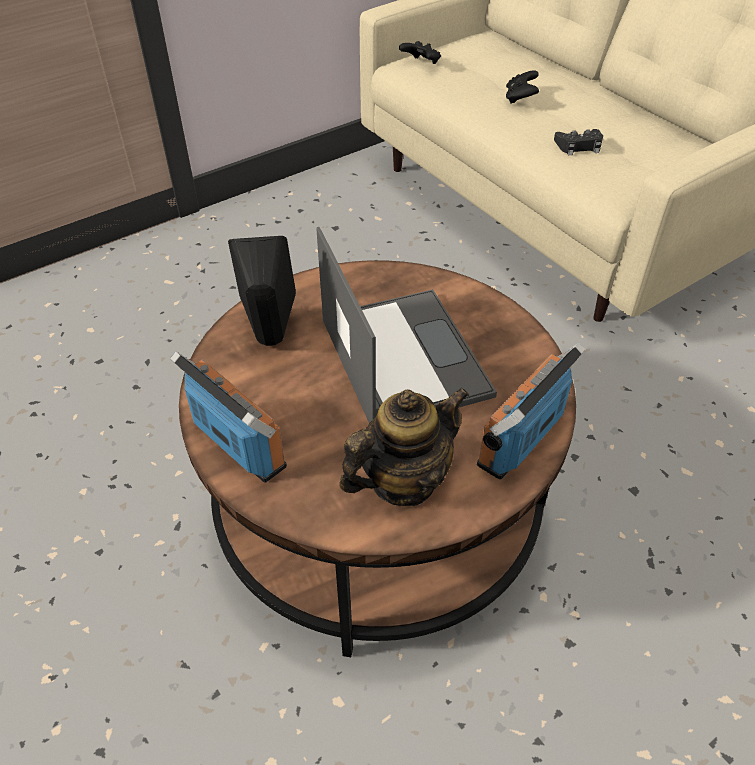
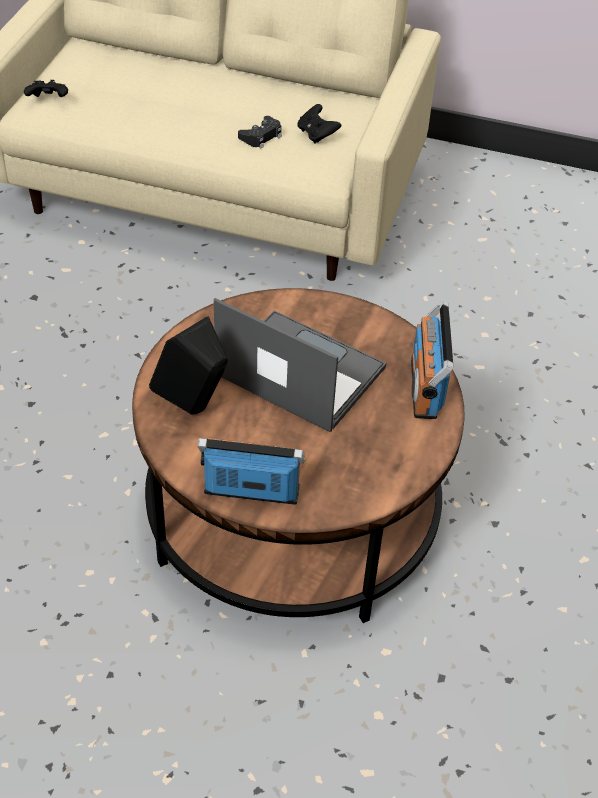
camera: 40 degrees left, 0 degrees up
(402, 480) = (380, 452): teapot -> none
(520, 98) = (172, 106): black game controller -> black game controller (317, 134)

